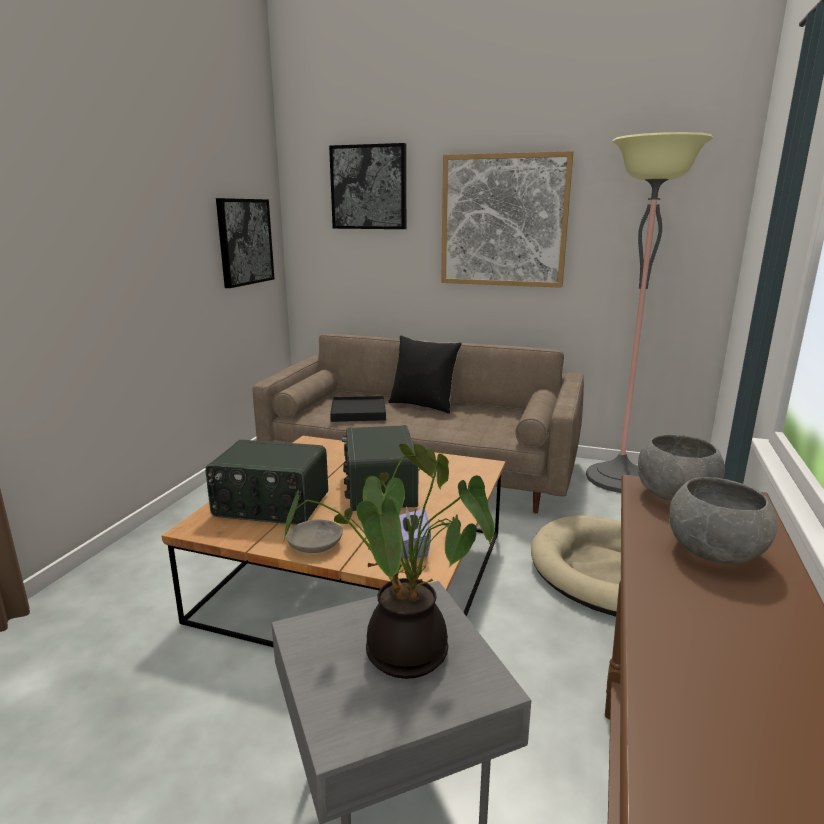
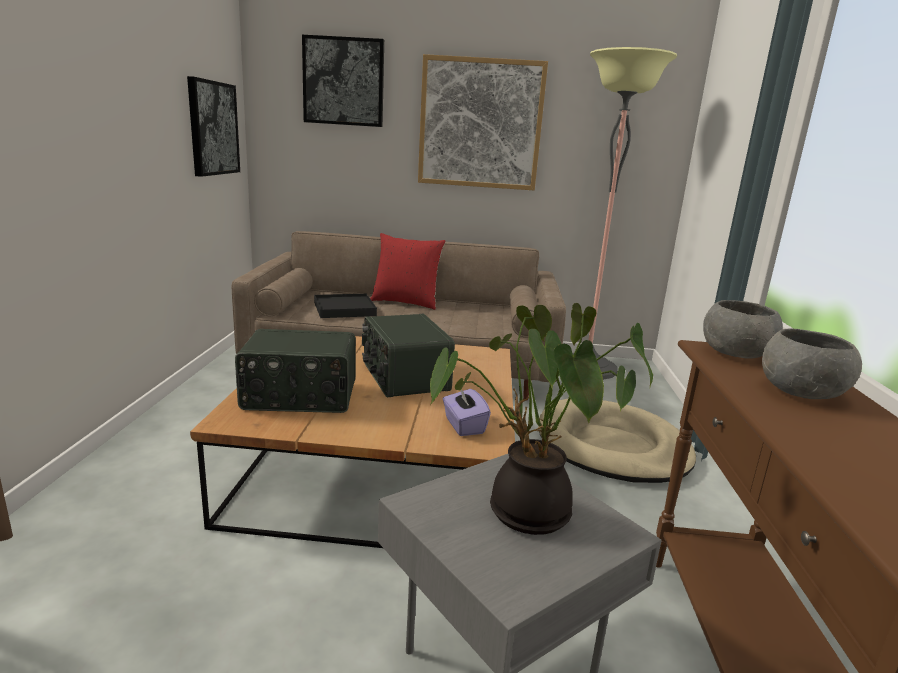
camera: 15 degrees left, 0 degrees up
(316, 544) = (367, 429): grey bowl -> none
(423, 405) = (406, 302): black pillow -> red pillow

